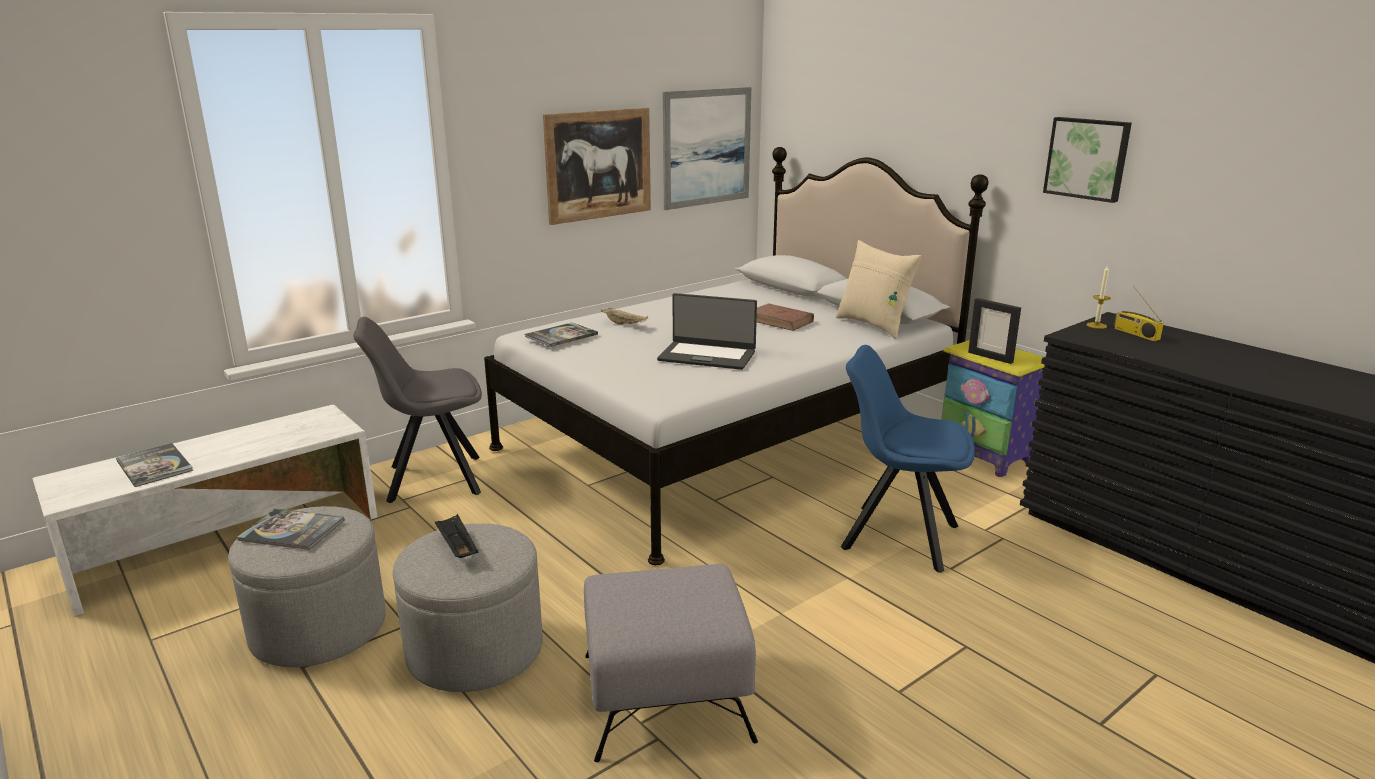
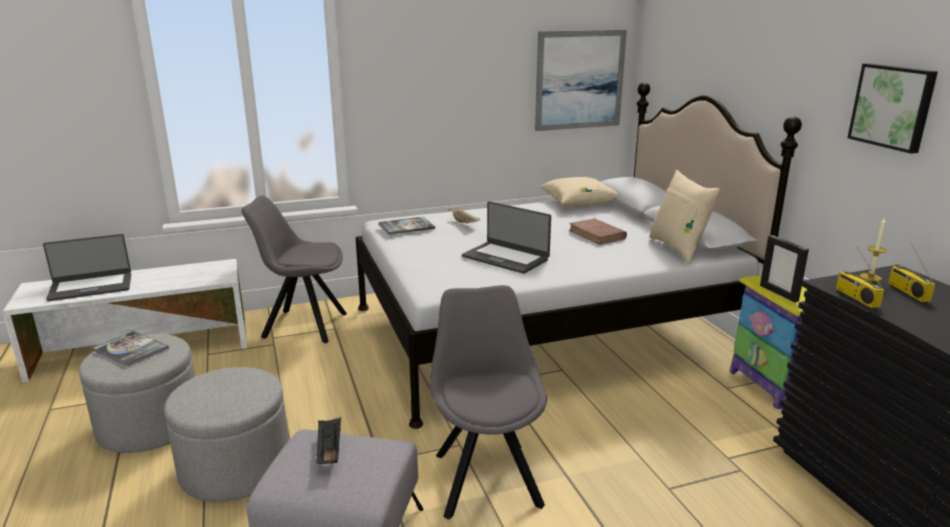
camera: 20 degrees right, 0 degrees up
(154, 466) = (91, 287): book -> laptop
(457, 548) = (221, 385): black tray -> black tray (329, 450)
(598, 164) = (474, 90): picture -> none
(729, 290) = (578, 203): none -> beige pillow
(770, 598) = (486, 479): none -> grey chair
(899, 537) = (638, 448): blue chair -> none
(1100, 344) = (855, 297): none -> radio

